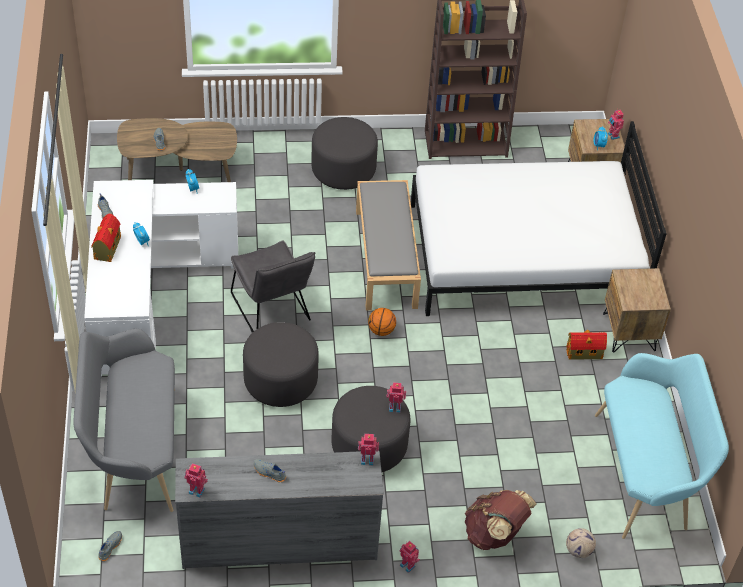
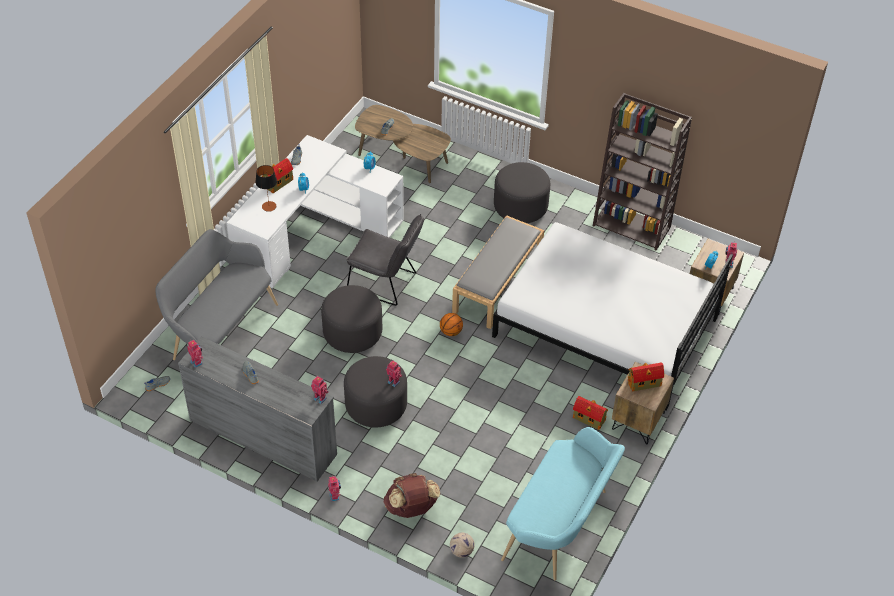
camera: 35 degrees right, 0 degrees up
(118, 278) = (269, 206): none -> table lamp
(272, 311) = (386, 283): grey chair -> grey chair turned 75 degrees counterclockwise
(638, 286) = (645, 383): none -> toy house

